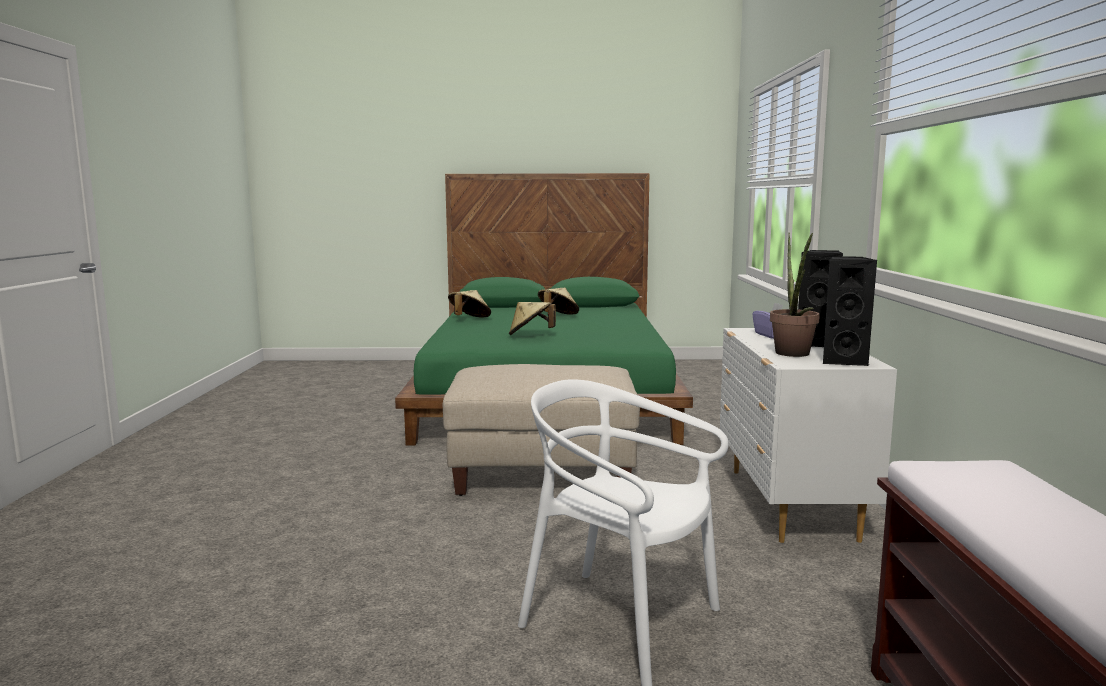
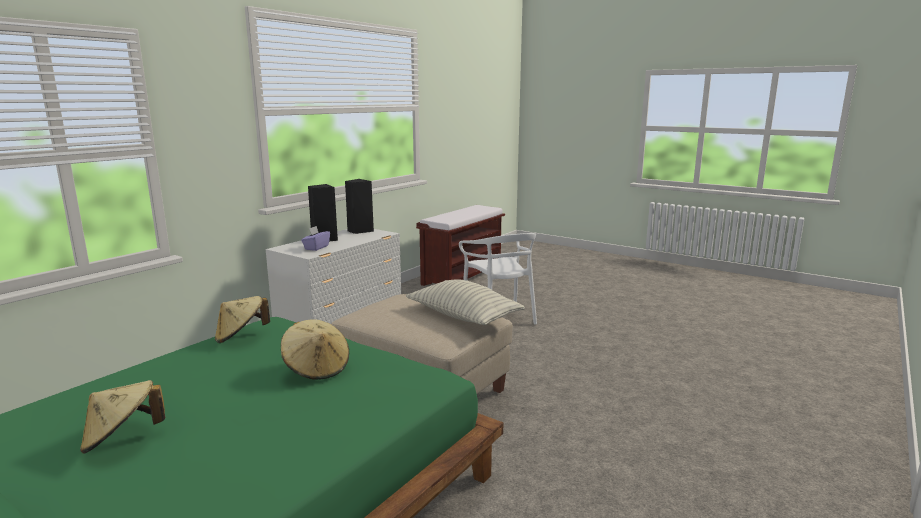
camera: 145 degrees left, 5 degrees up
(469, 319) = (256, 479): beige hat -> beige hat (241, 336)
(497, 382) = (463, 316): none -> pillow
(793, 355) = (363, 236): potted plant -> none

